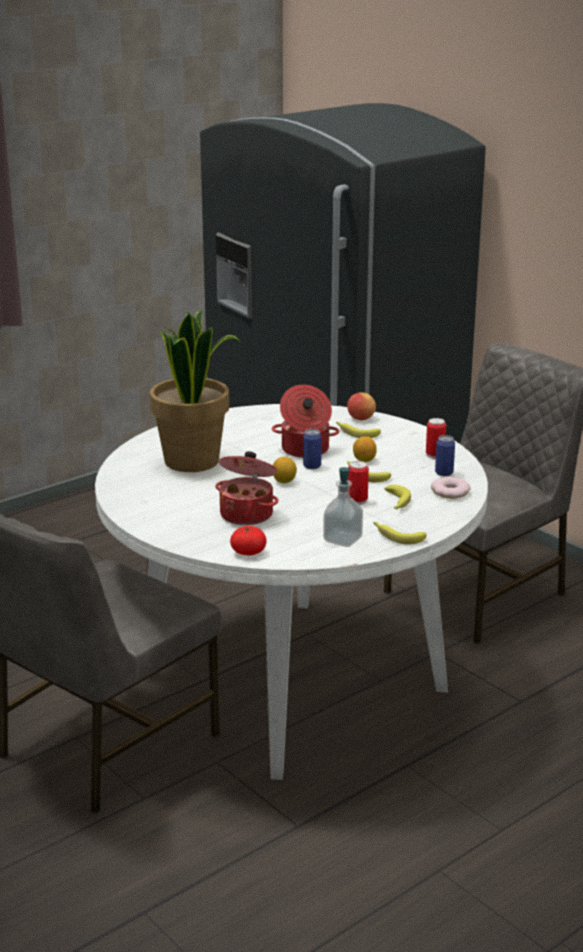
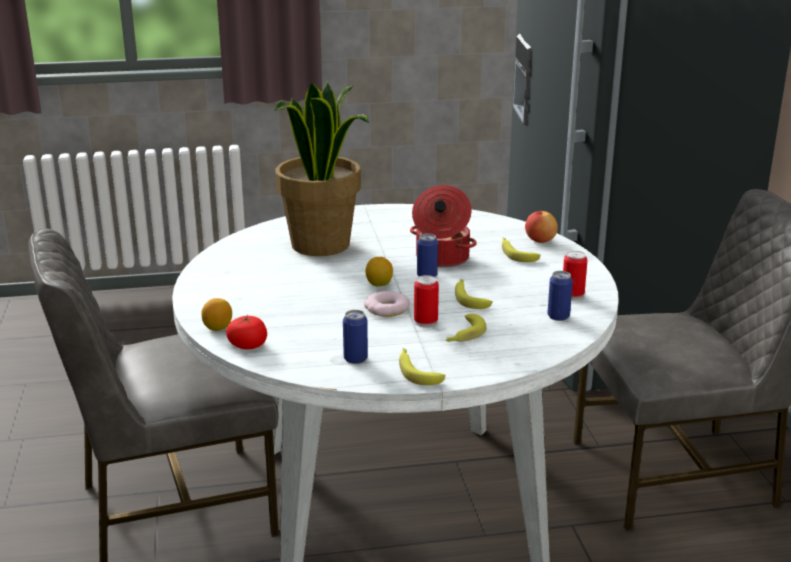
camera: 30 degrees right, 0 degrees up
(247, 514) = (299, 307): cooking pot -> none
(342, 540) = (355, 359): soap dispenser -> can
(364, 460) = (488, 282): lemon -> lemon (218, 328)
(450, 492) = (539, 339): donut -> donut (387, 309)

